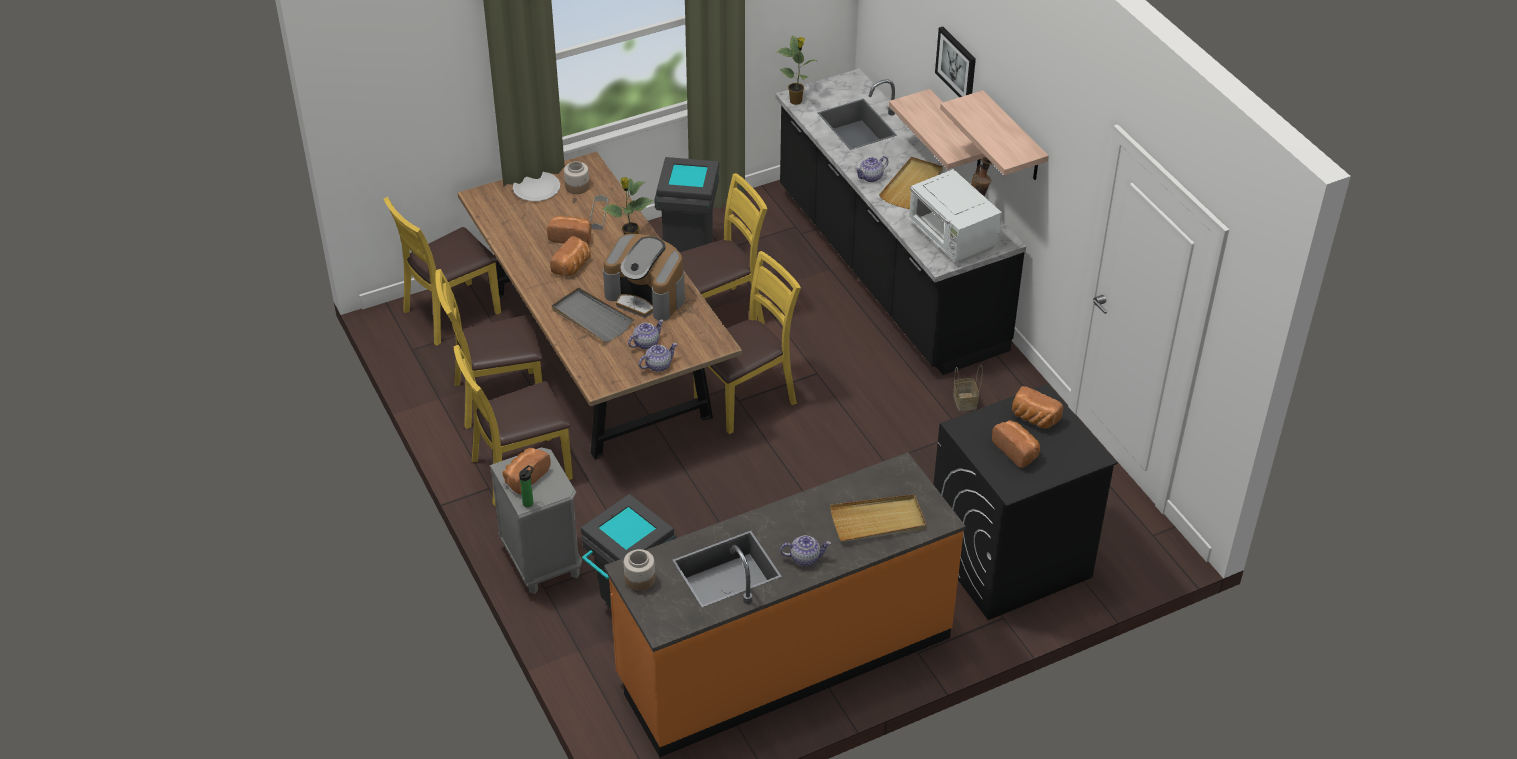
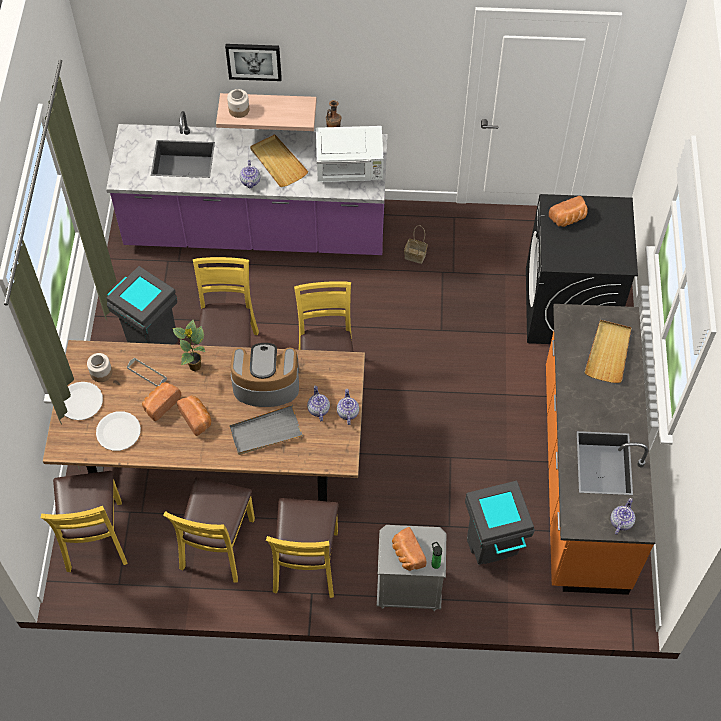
camera: 60 degrees left, 15 degrees up
(521, 224) = (118, 432): none -> white plate
(639, 579) = (587, 521): jar -> jar (239, 110)
(646, 296) = (265, 384): coffee machine -> coffee machine turned 150 degrees counterclockwise
(796, 101) = (127, 181): potted plant -> none
(805, 557) = (619, 411): teapot -> teapot (621, 521)
(888, 270) = (256, 230): black counter -> purple counter
(1013, 138) = (345, 75): shelf -> none
(1017, 451) = (592, 243): bread -> none

